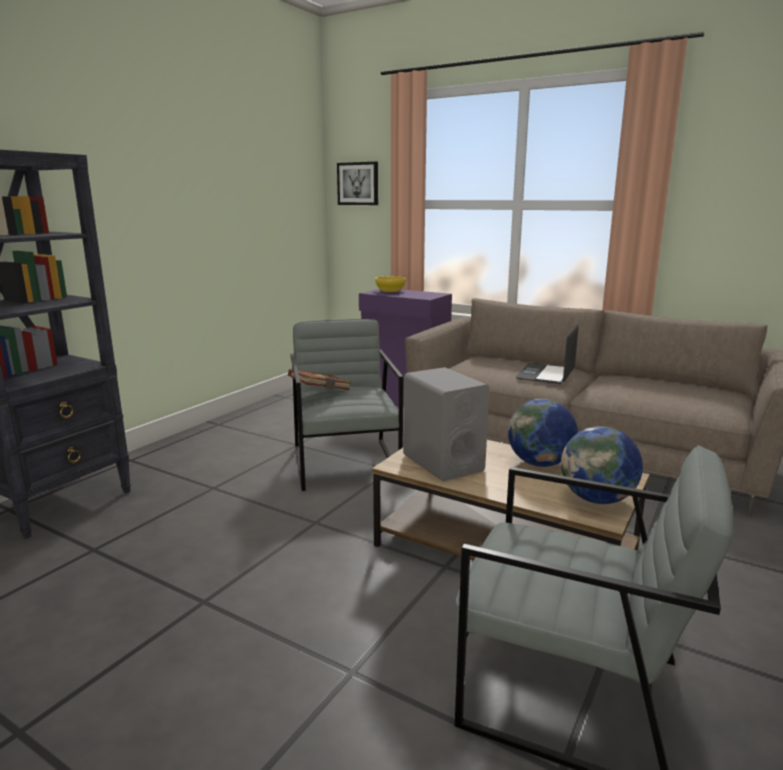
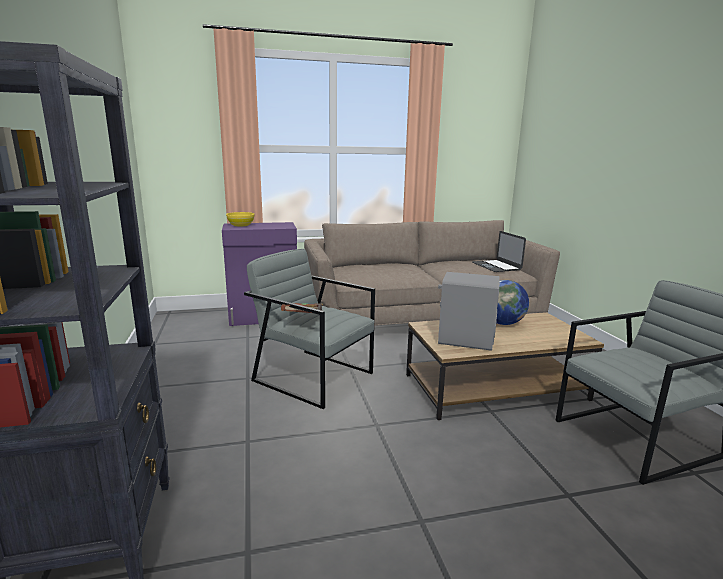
camera: 45 degrees left, 0 degrees up
(358, 183) = (175, 127): picture -> none
(546, 374) = (406, 270): laptop -> laptop (496, 266)
(597, 499) = (561, 332): globe -> none

